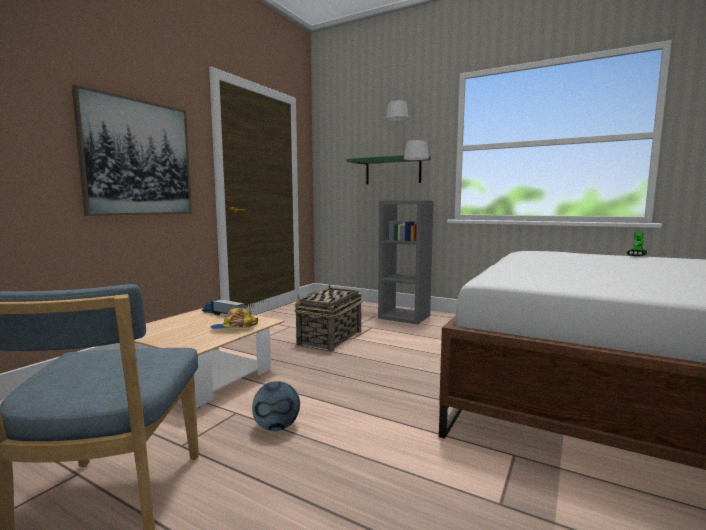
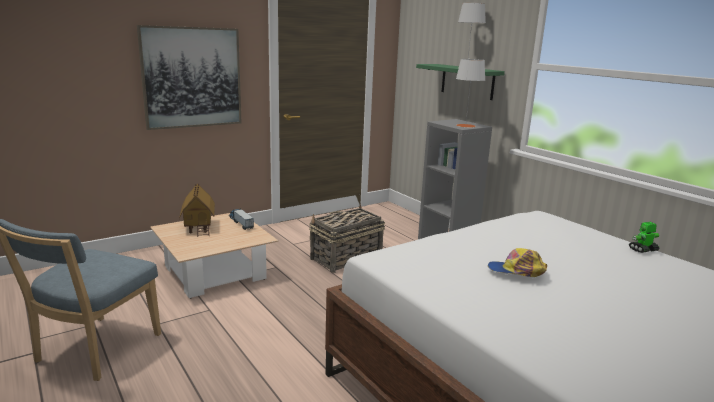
camera: 25 degrees right, 10 degrees up
(177, 324) = (199, 227): none -> toy house
(234, 327) = (233, 240): cap -> cap (516, 272)
(276, 427) = (224, 329): football -> none

